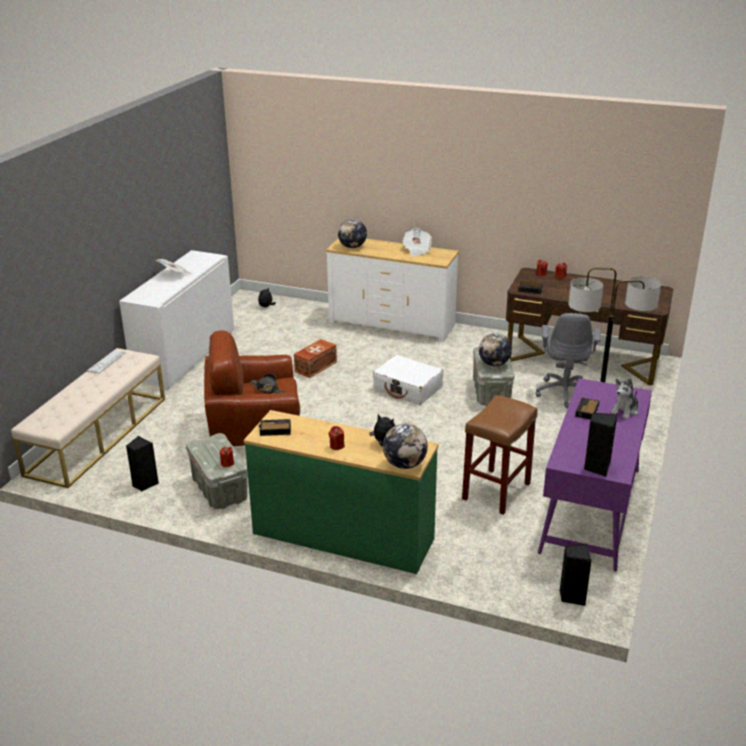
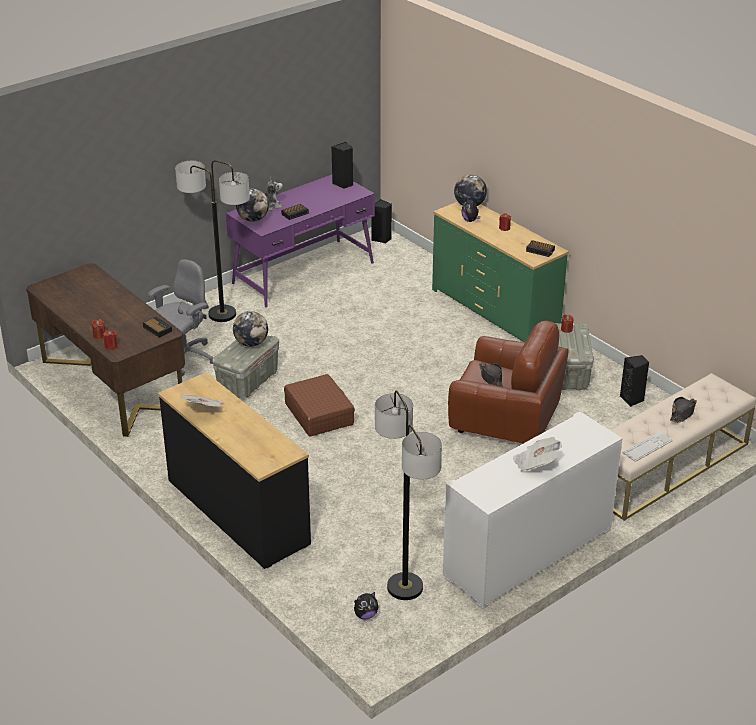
camera: 150 degrees left, 5 degrees up
(81, 393) = (682, 413): none -> black hat
(253, 321) = (405, 587): none -> floor lamp
(315, 367) = (388, 477): brown storage box -> none
(352, 247) = (271, 445): globe -> globe (253, 219)
(392, 323) = (237, 512): white dresser -> black dresser
(408, 388) = (319, 414): white suitcase -> brown suitcase
(496, 490) = (352, 304): brown stool -> none

